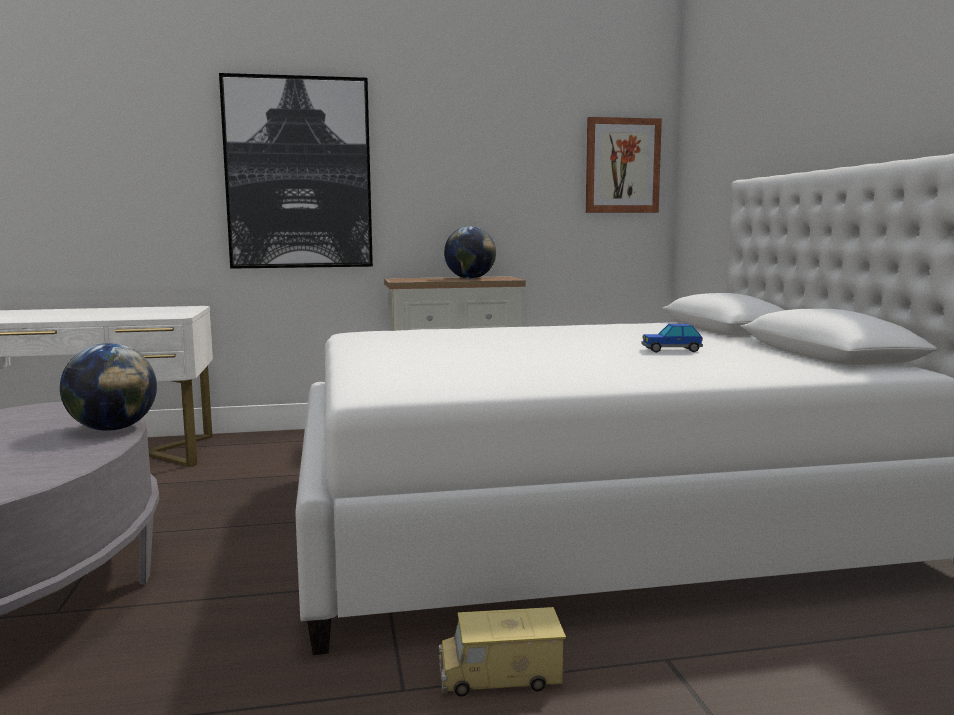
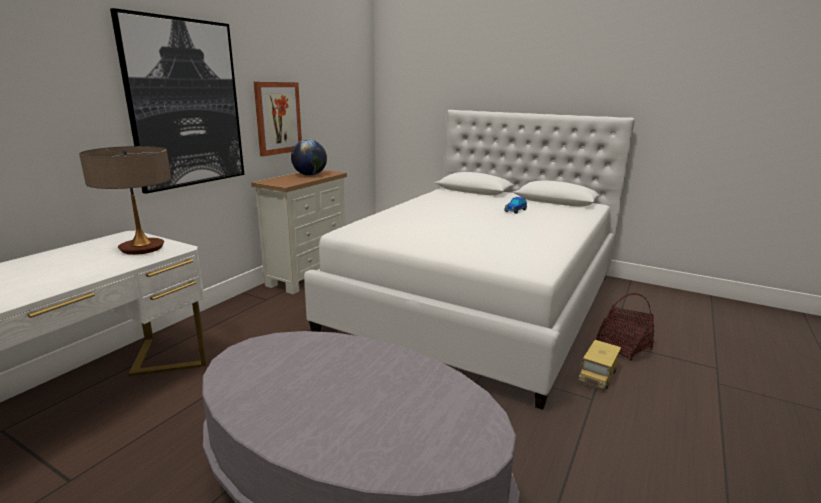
camera: 50 degrees left, 10 degrees up
(112, 429) = (360, 348): globe -> none
(159, 313) = (142, 248): none -> table lamp
(622, 166) = (355, 92): picture -> picture (278, 118)
(668, 677) = (623, 347): none -> basket

